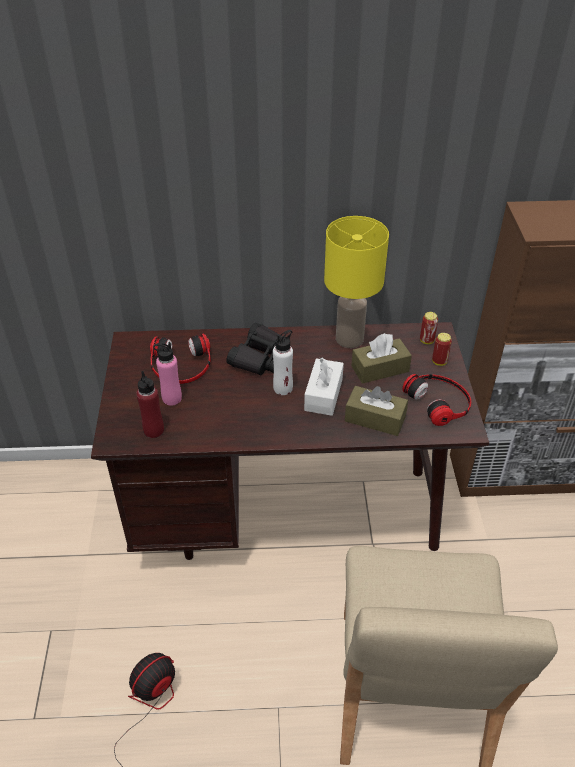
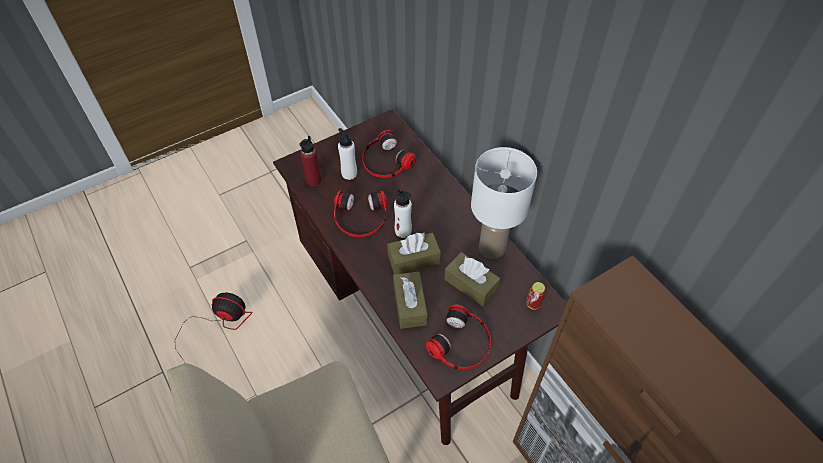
camera: 60 degrees right, 10 degrees up
(171, 398) = (349, 173): pink bottle -> white bottle
(239, 412) = (360, 217): none -> headphones
(261, 358) = (426, 202): black binoculars -> none
(323, 395) = (413, 259): white tissue box -> brown tissue box
(350, 339) = (492, 248): yellow table lamp -> white table lamp
(439, 362) = (512, 324): can -> none

